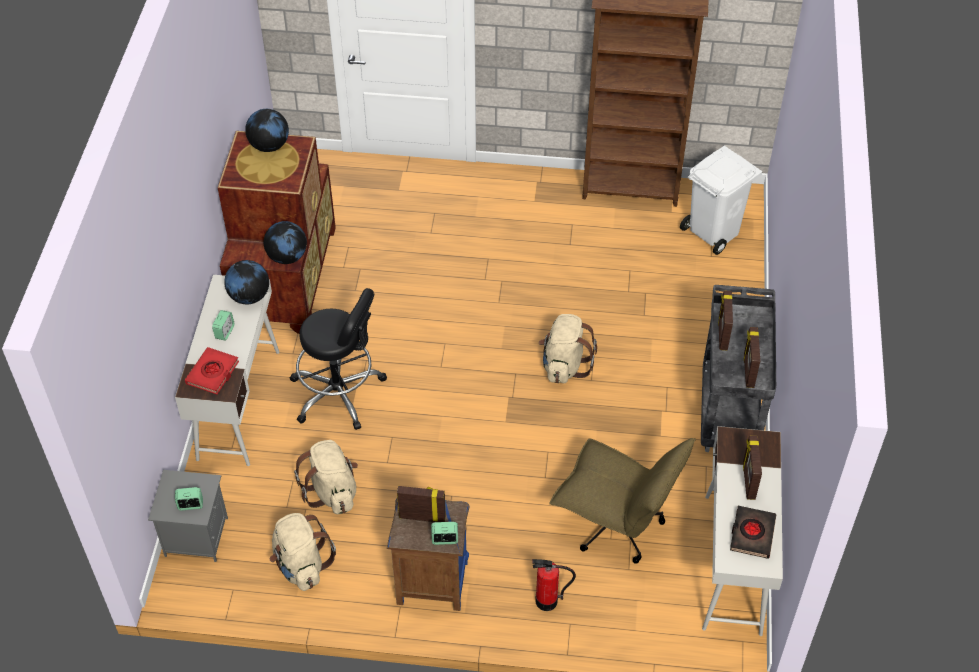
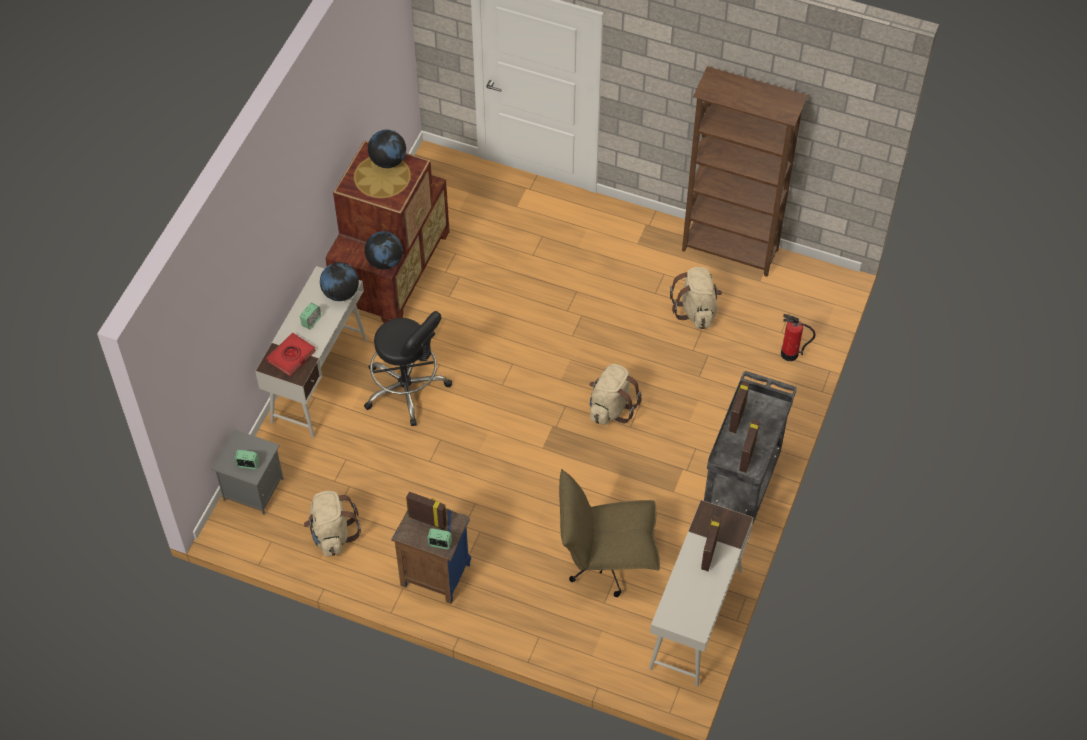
camera: 15 degrees right, 5 degrees up
(332, 491) = (376, 476): beige backpack -> beige backpack (696, 310)
(546, 601) = (525, 613): fire extinguisher -> fire extinguisher (789, 354)
(615, 524) = (606, 561): beige office chair -> beige office chair turned 135 degrees clockwise
(714, 232) = (793, 309): white trash can -> none
(752, 534) = (694, 600): black book -> none

